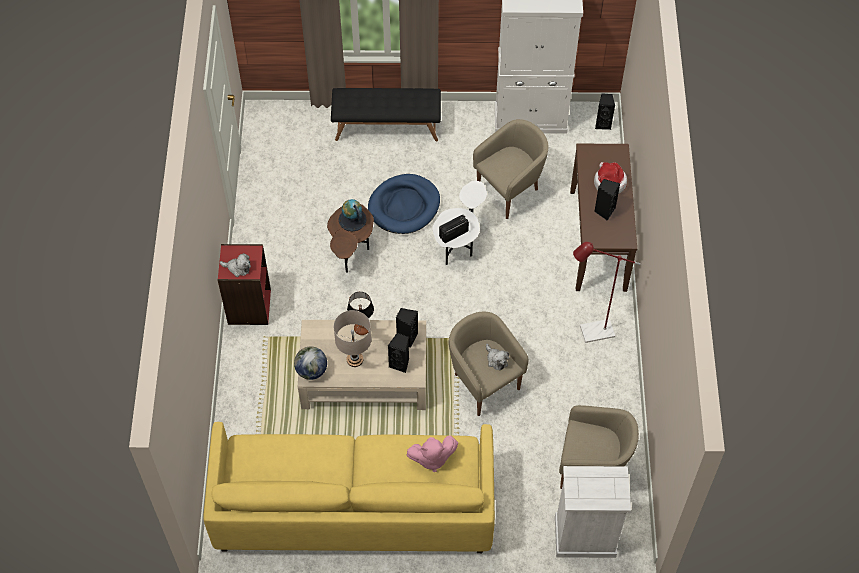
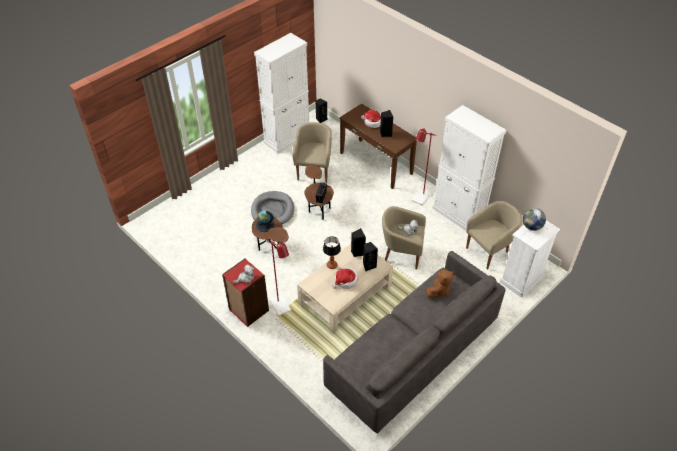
camera: 45 degrees left, 10 degrees down
(283, 335) = (282, 308): none -> red floor lamp
(311, 371) = (331, 302): globe -> globe (531, 227)
(354, 360) = (345, 281): beige table lamp -> hat
(354, 506) = (413, 354): yellow sofa -> grey sofa
(387, 126) = (222, 184): black bench -> none
(404, 206) = (272, 210): blue dog bed -> grey dog bed
(431, 458) = (438, 290): pink plush toy -> brown plush toy
(460, 243) = (318, 207): white side table -> brown side table
(615, 392) = (458, 214): none -> white cabinet

